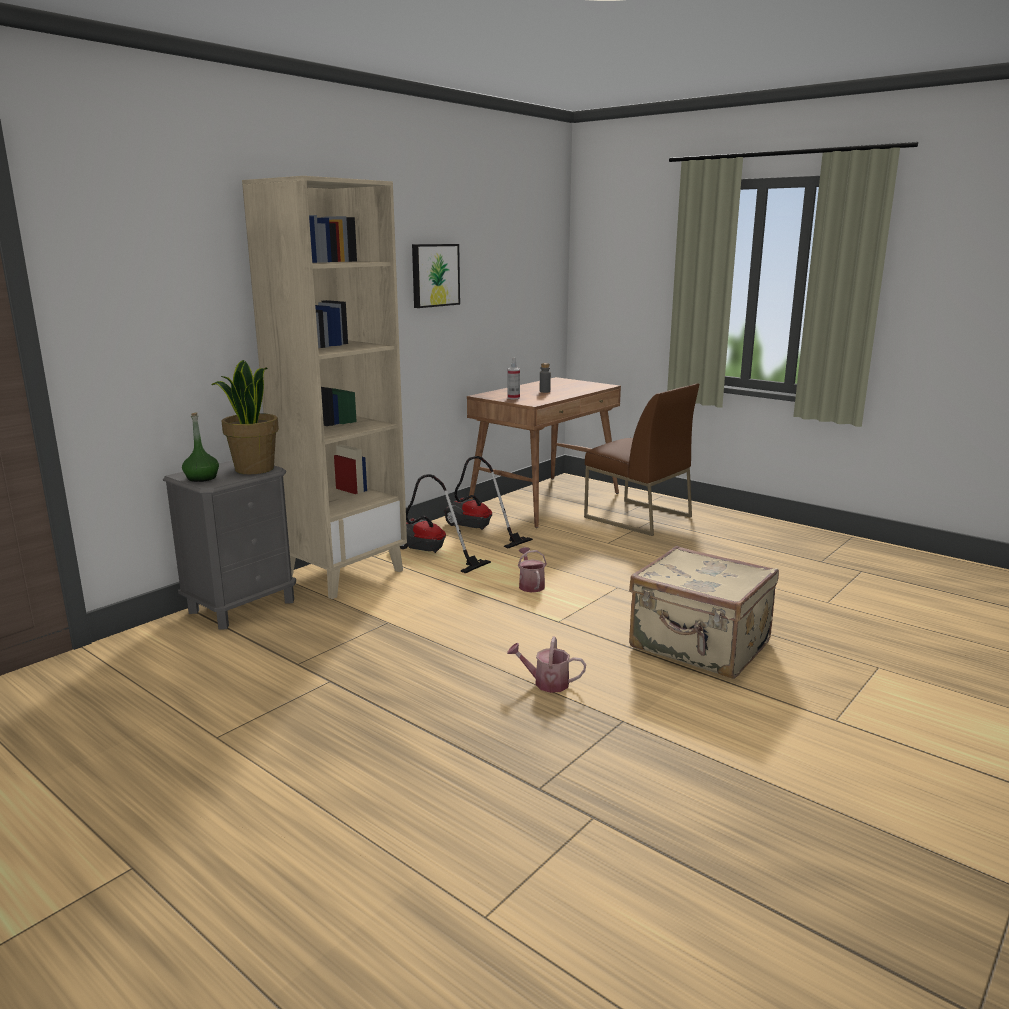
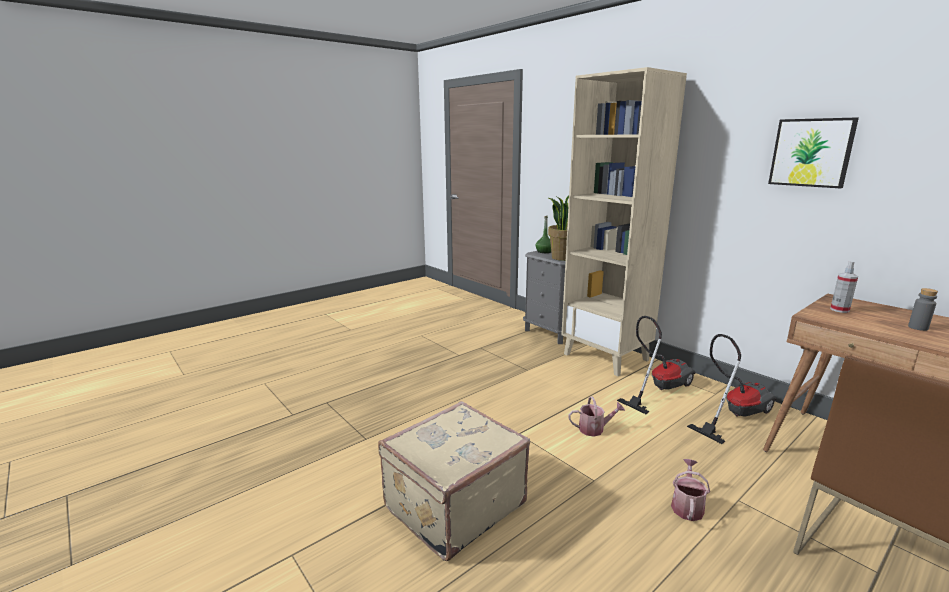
camera: 100 degrees right, 0 degrees up
(546, 683) = (426, 417): watering can -> watering can (687, 506)

